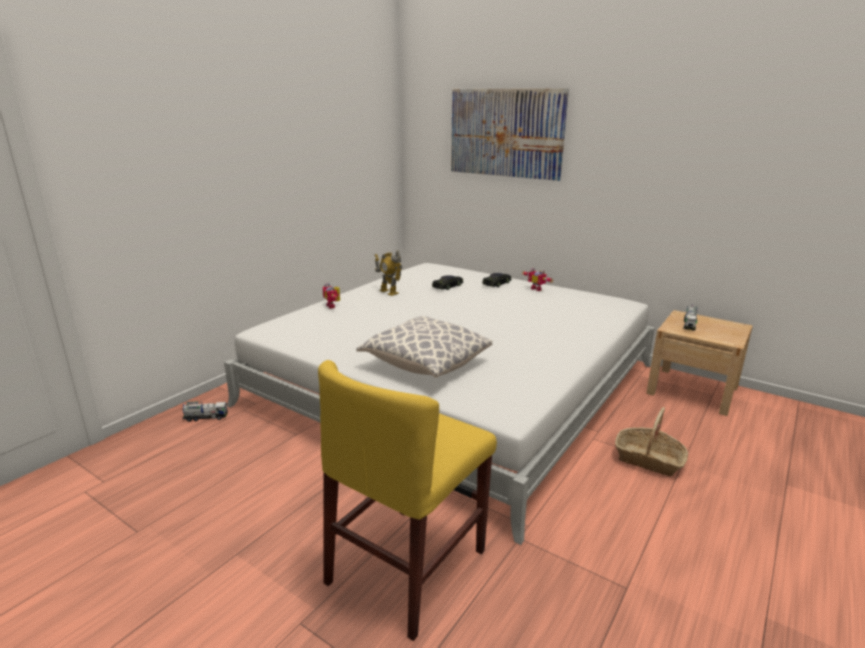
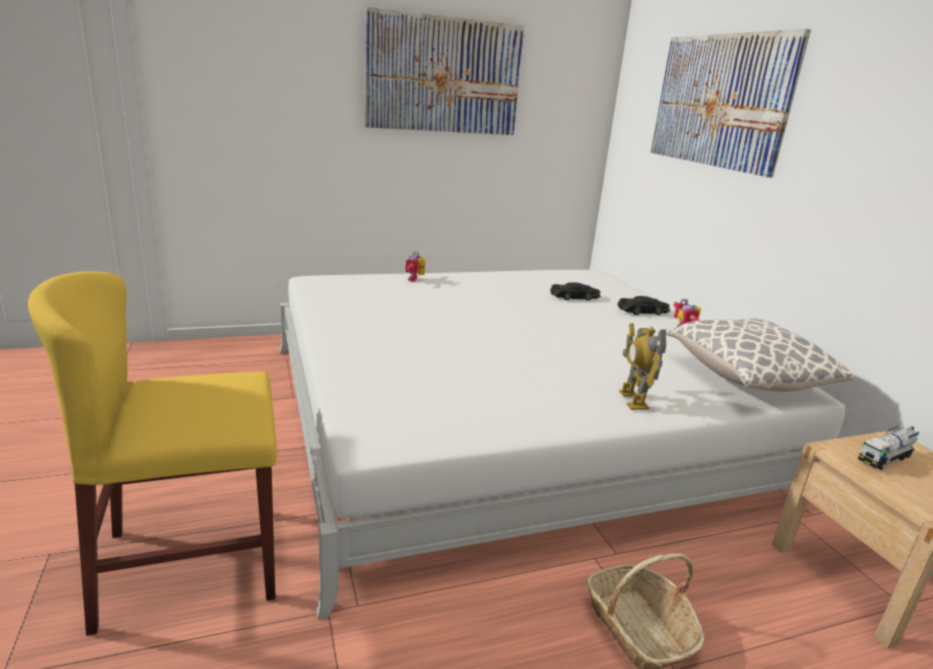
camera: 35 degrees right, 0 degrees up
(206, 417) = (251, 353): toy truck -> none
(296, 132) = (444, 75): none -> picture
(388, 292) = (494, 283): toy robot -> toy robot (633, 400)
(425, 364) = (391, 358): pillow -> pillow (746, 377)

